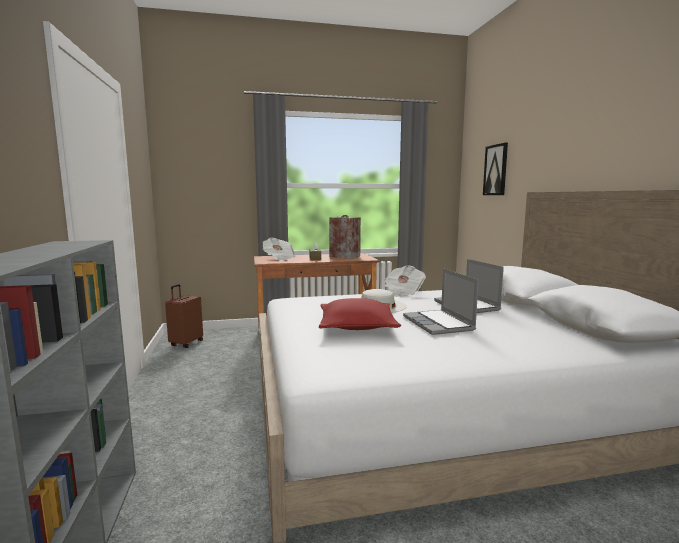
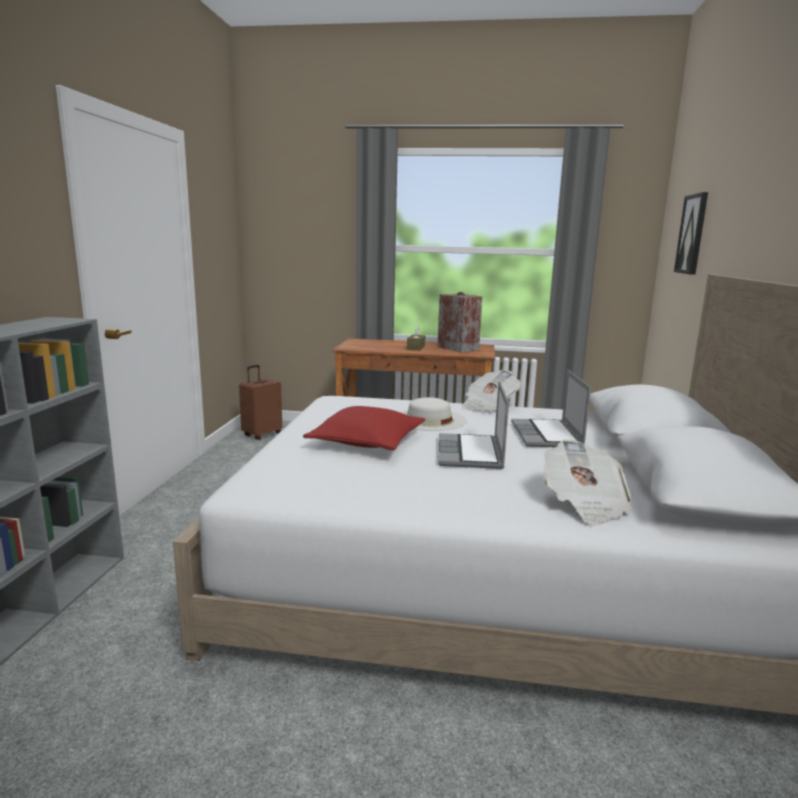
camera: 20 degrees right, 5 degrees up
(279, 258) = (372, 343): newspaper -> newspaper (584, 504)

